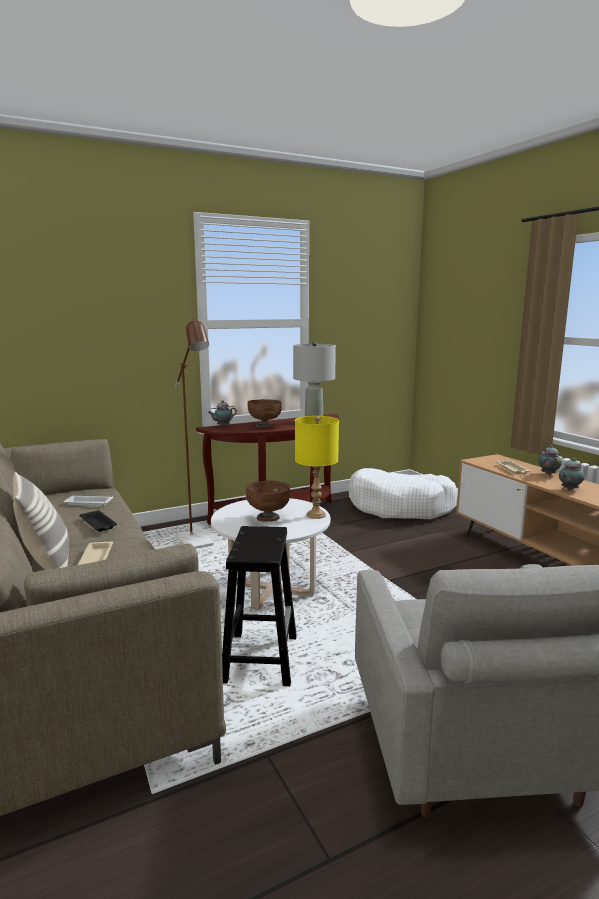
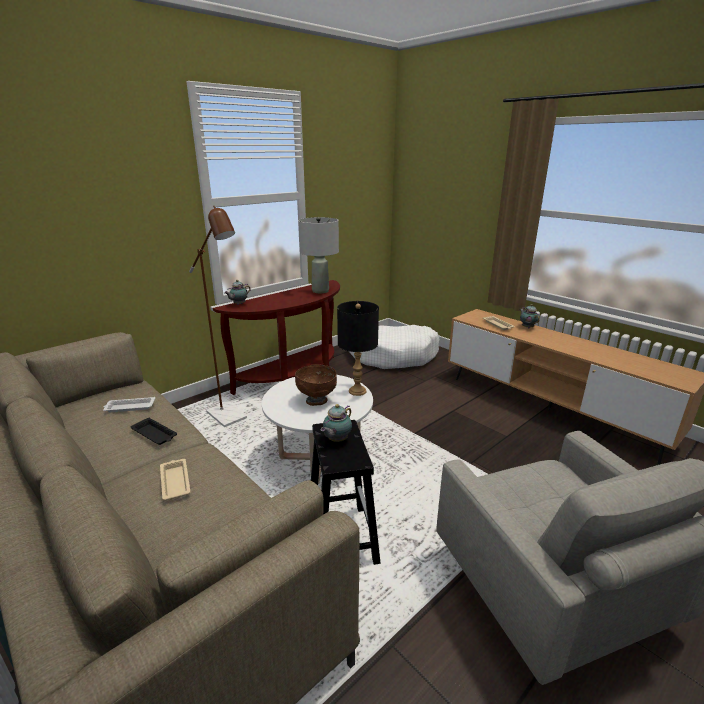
camera: 15 degrees left, 10 degrees up
(47, 566) = (124, 501): pillow -> none
(265, 427) = (280, 302): brown bowl -> none
(316, 515) = (357, 391): yellow table lamp -> black table lamp
(568, 489) = (552, 343): teapot -> teapot (336, 440)

